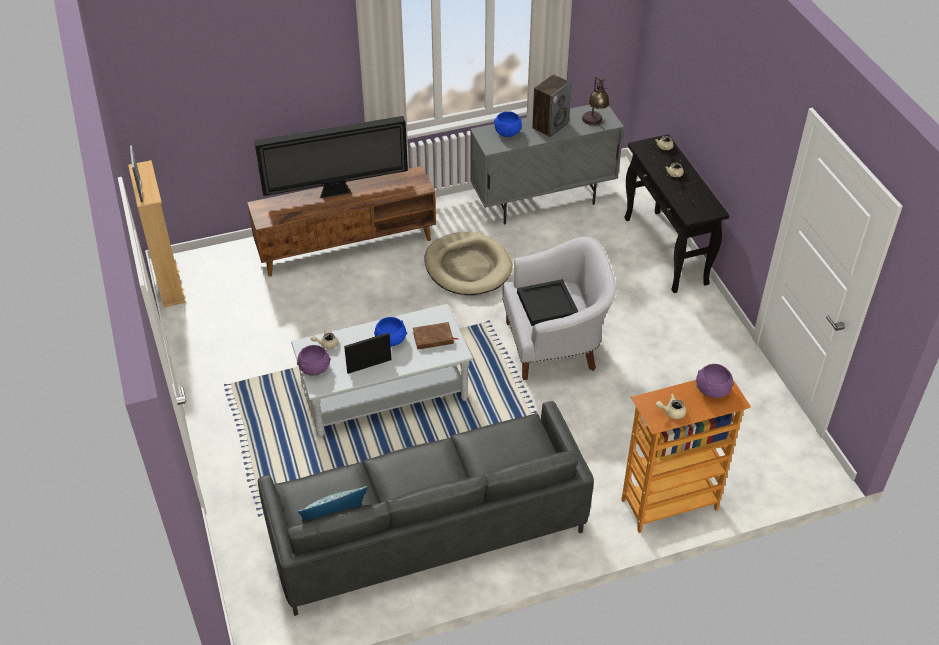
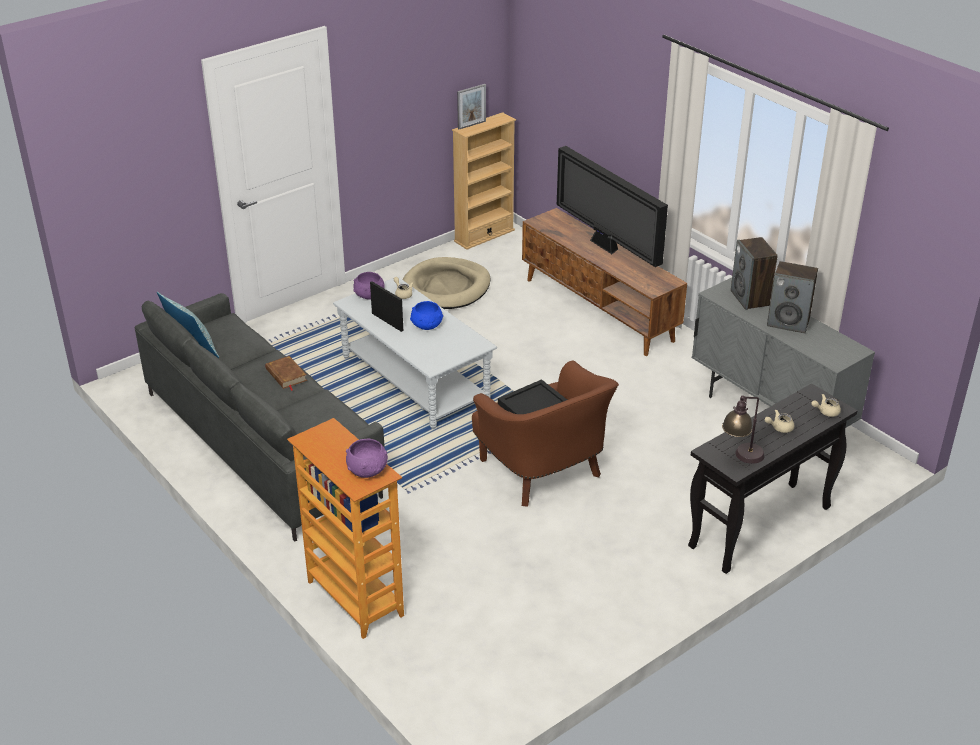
camera: 70 degrees right, 10 degrees down
(433, 338) = (442, 348): brown book -> brown book (286, 375)
(468, 267) = (622, 388): beige dog bed -> beige dog bed (446, 288)
(508, 132) = (750, 298): blue bowl -> speaker
(555, 346) = (543, 472): white armchair -> brown armchair
(594, 123) = (821, 351): table lamp -> table lamp (741, 458)
(671, 412) = (323, 447): beige teapot -> none

